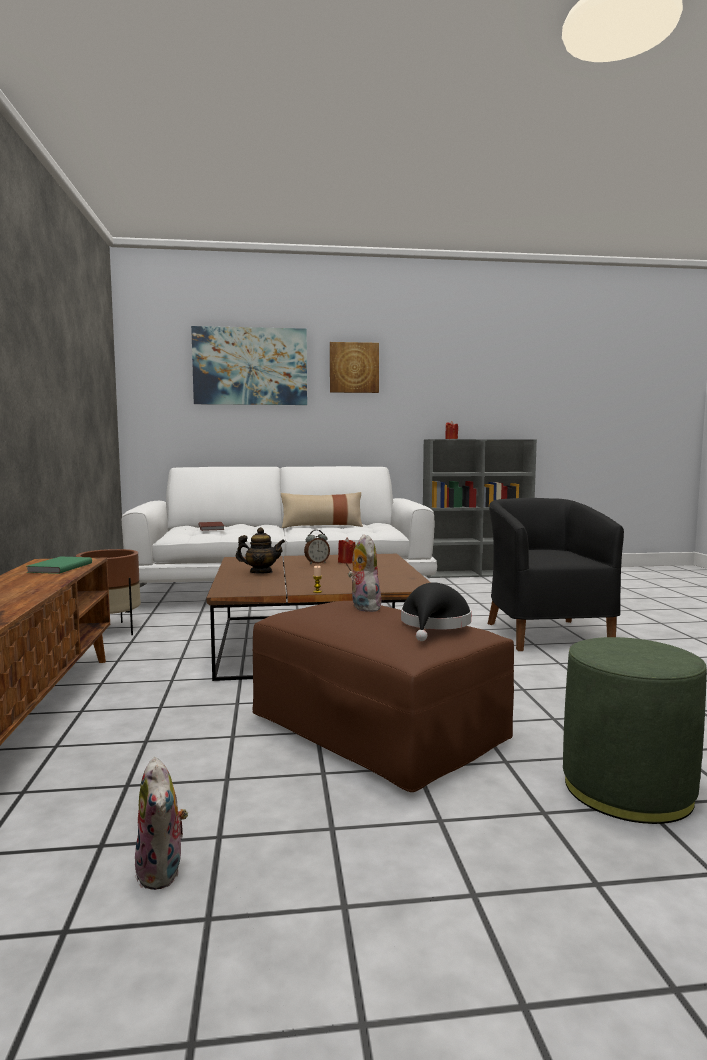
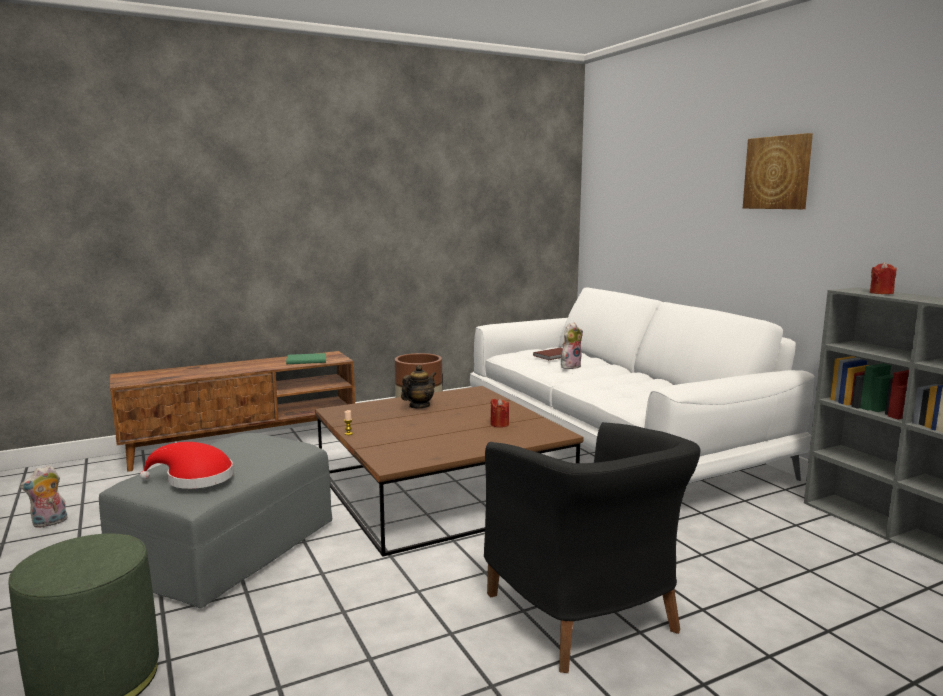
camera: 70 degrees right, 5 degrees up
(250, 366) = (672, 177): picture -> none
(261, 572) = (419, 406): teapot -> teapot turned 120 degrees counterclockwise
(316, 563) = (482, 415): alarm clock -> none
(322, 526) = (643, 382): beige pillow -> none
(363, 607) = (262, 451): plush toy -> plush toy (570, 366)
(377, 729) = (228, 549): brown ottoman -> grey ottoman
(434, 624) = (195, 479): black hat -> red hat
(544, 633) = (585, 616): black armchair -> black armchair turned 90 degrees clockwise

